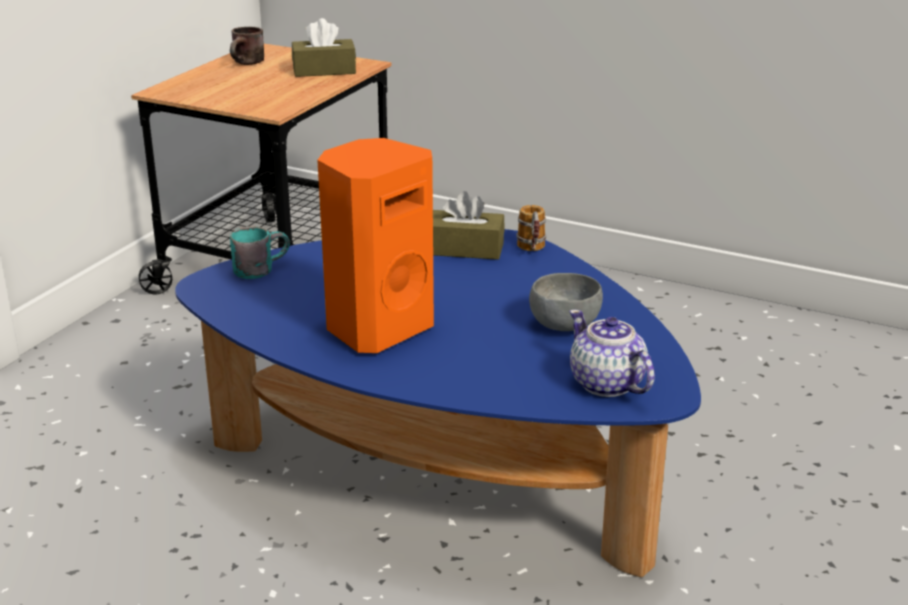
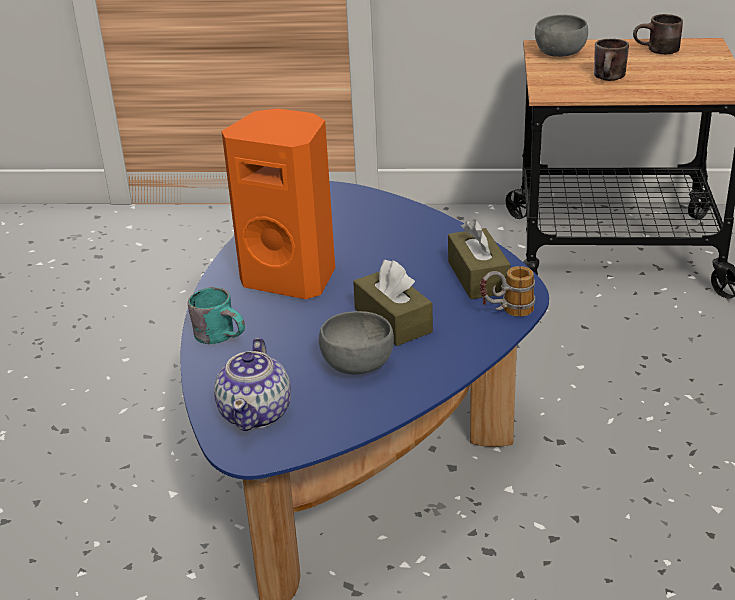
camera: 70 degrees right, 5 degrees up
(193, 90) = (560, 54): none -> grey bowl
(259, 269) = (361, 202): turquoise mug -> turquoise mug (223, 335)
(279, 87) = (611, 79): none -> brown mug
(324, 70) = (684, 82): brown tissue box -> brown tissue box (393, 320)
(607, 384) = (256, 413): teapot -> teapot turned 150 degrees clockwise

